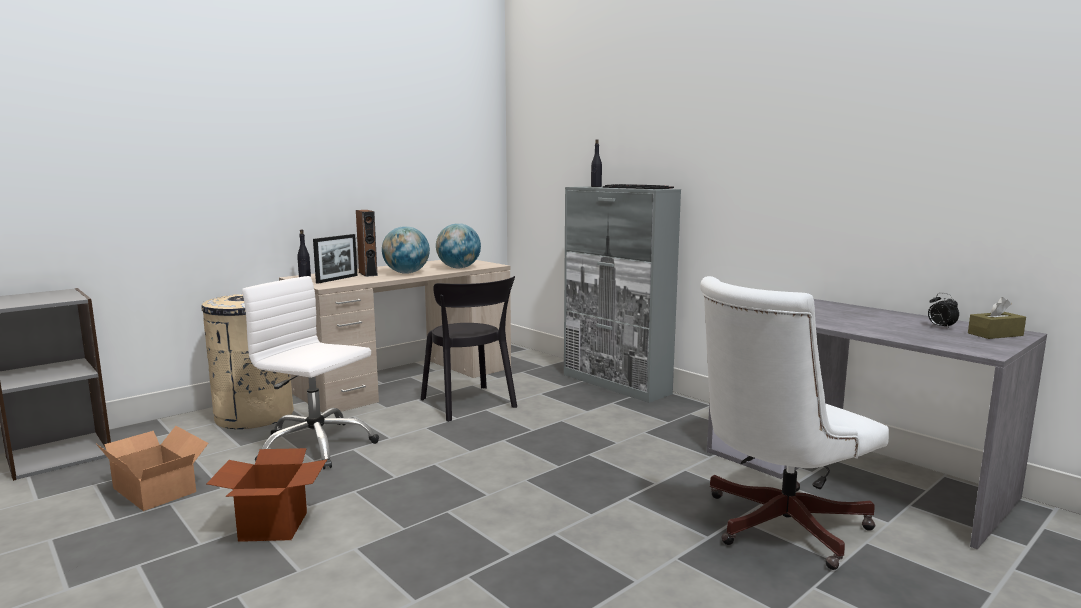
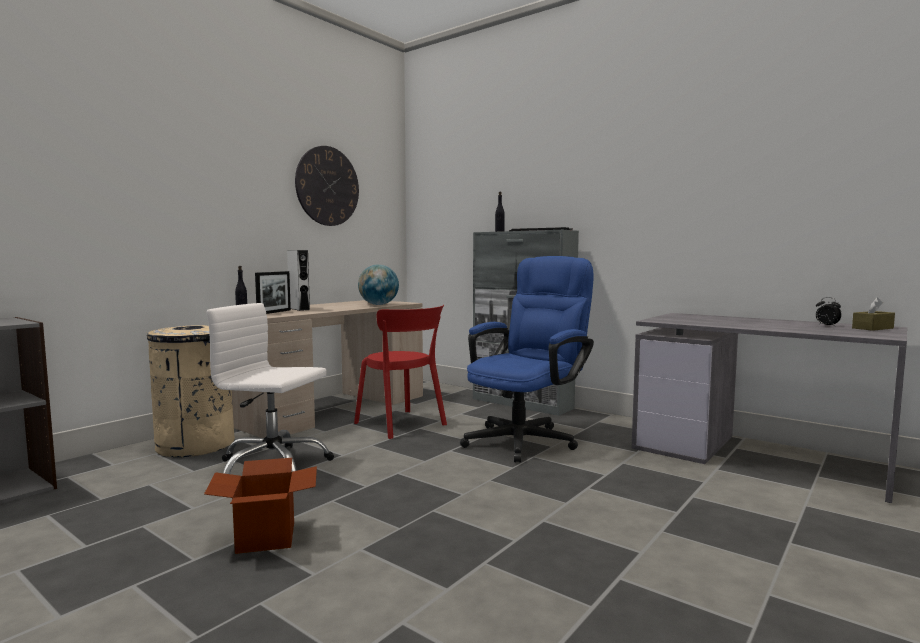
camera: 10 degrees left, 5 degrees down
(157, 488) = (121, 513): cardboard box -> none
(368, 274) = (299, 309): brown speaker -> white speaker
(406, 273) = (335, 308): globe -> none
(408, 133) = (327, 186): none -> wall clock
(469, 405) = (402, 425): black chair -> red chair
(594, 431) = (526, 439): none -> blue office chair
(775, 526) = (726, 499): white office chair -> none

